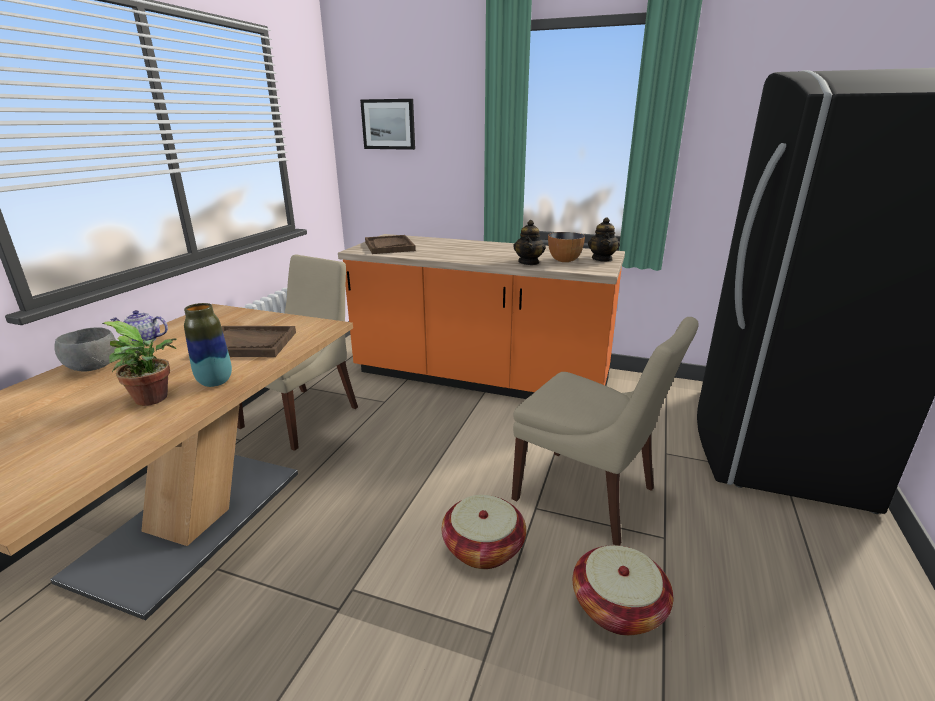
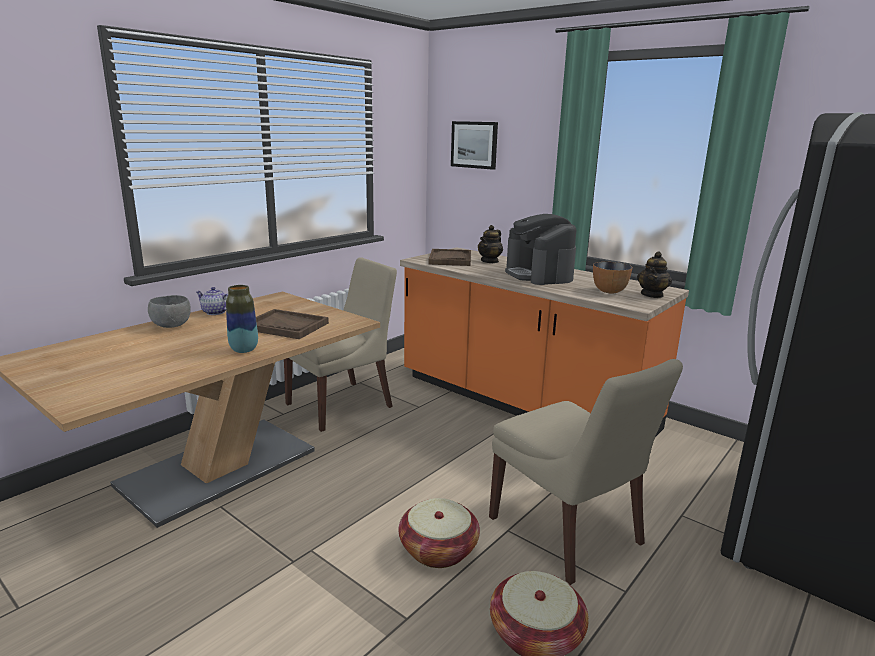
camera: 20 degrees right, 5 degrees down
(155, 399) = (197, 354): potted plant -> none
(488, 252) = (538, 275): none -> coffee machine
(529, 262) = (569, 289): teapot -> teapot (490, 261)

